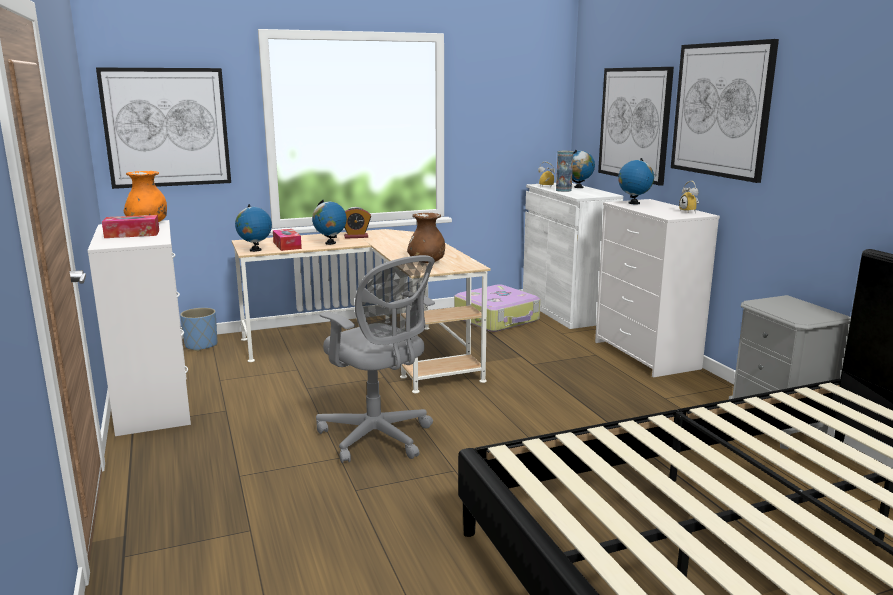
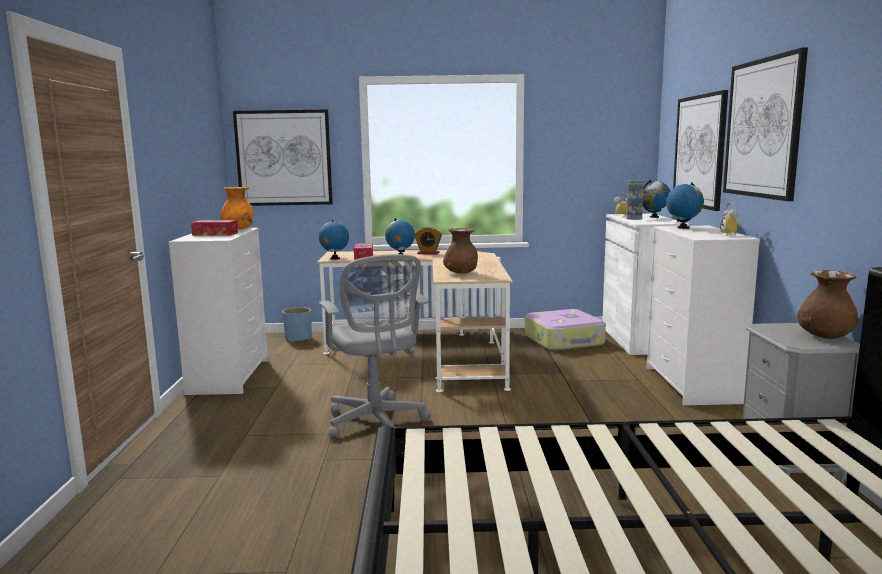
camera: 20 degrees right, 5 degrees down
(812, 309) = (824, 336): none -> brown vase

